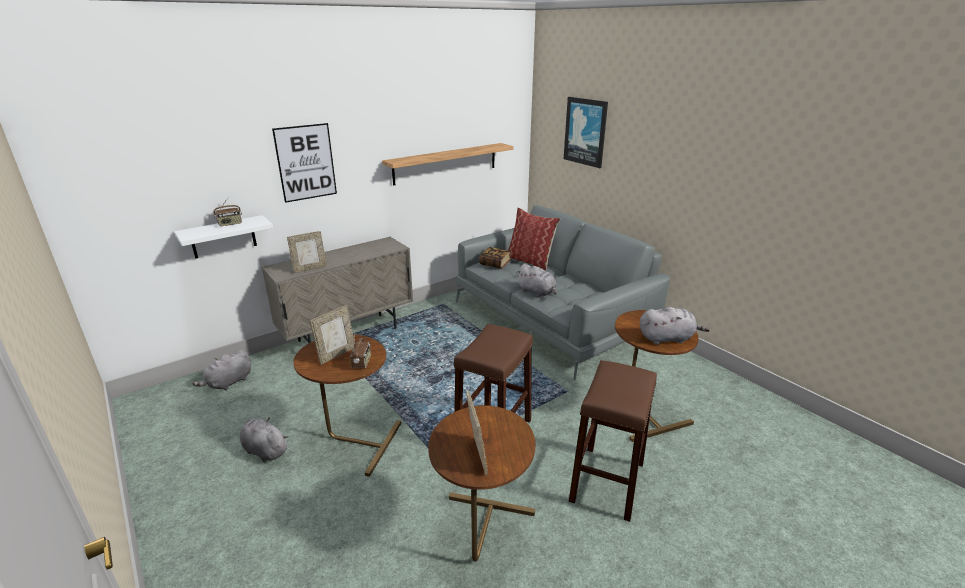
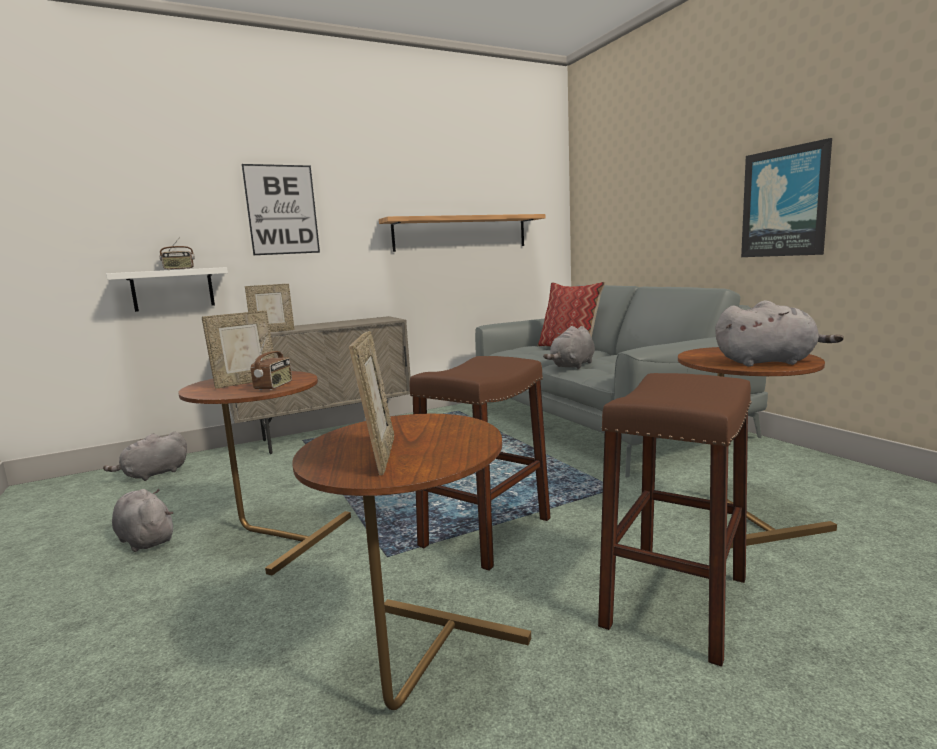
camera: 10 degrees right, 15 degrees down
(495, 264) = (521, 349): book -> none
(537, 292) = (572, 366): grey plush toy -> grey plush toy turned 75 degrees clockwise
(585, 132) = (634, 180): picture -> picture (784, 202)

